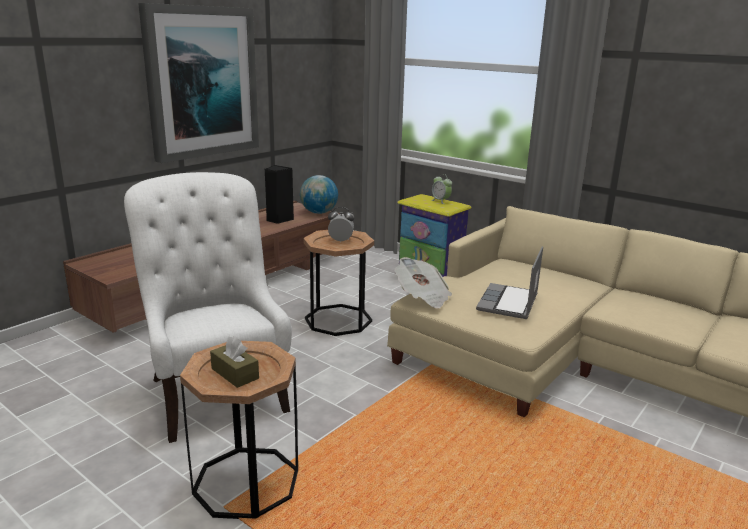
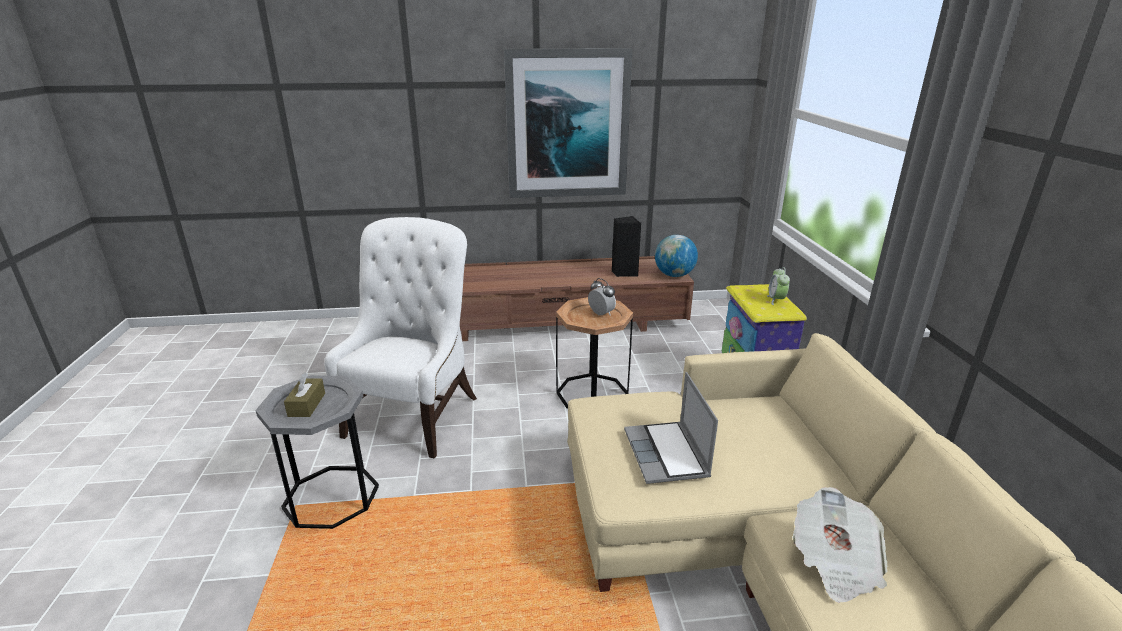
camera: 45 degrees right, 5 degrees up
(246, 482) = (331, 497): brown side table -> grey side table
(422, 297) = (596, 405): newspaper -> newspaper (835, 563)
(508, 303) = (667, 454): laptop -> laptop turned 75 degrees counterclockwise

